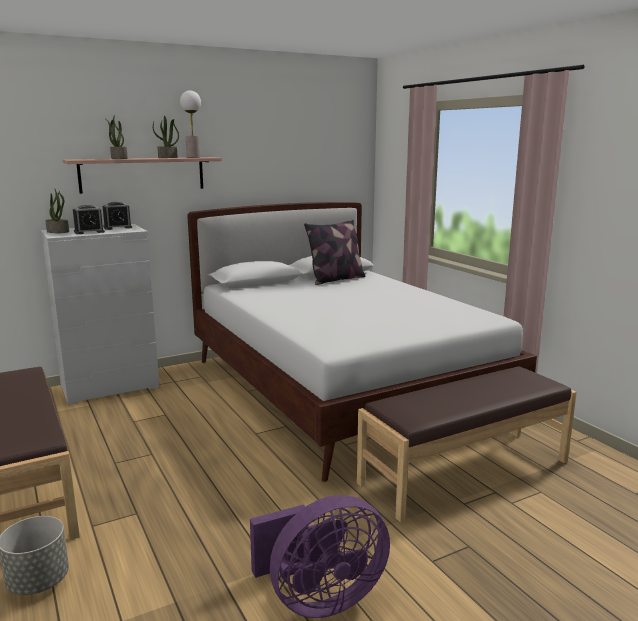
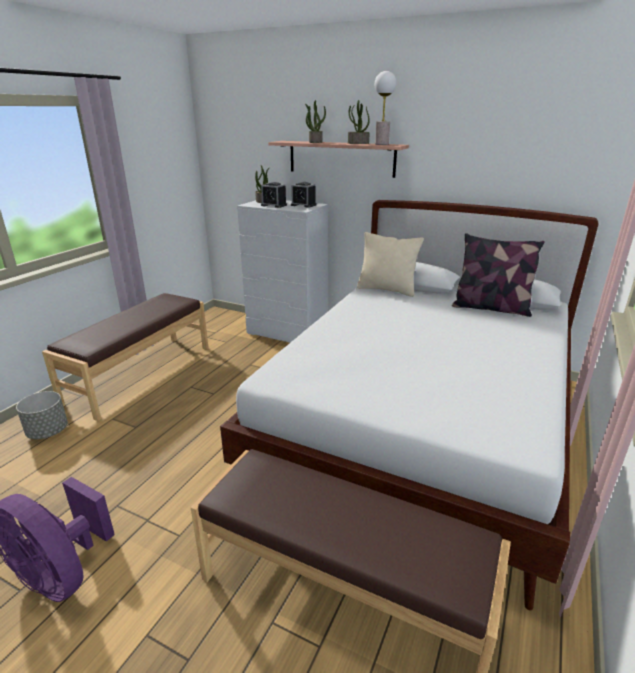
camera: 55 degrees right, 10 degrees up
(250, 289) = (387, 289): none -> beige pillow

